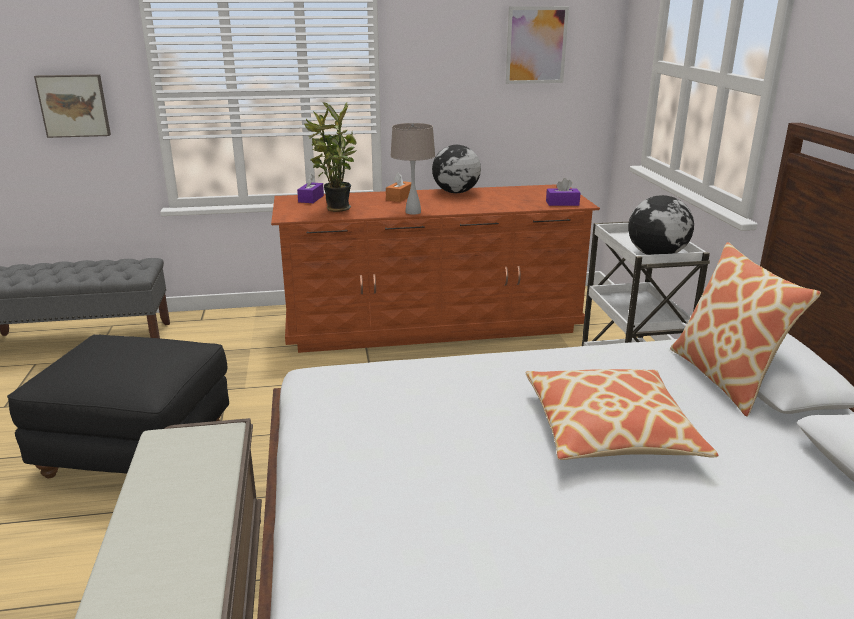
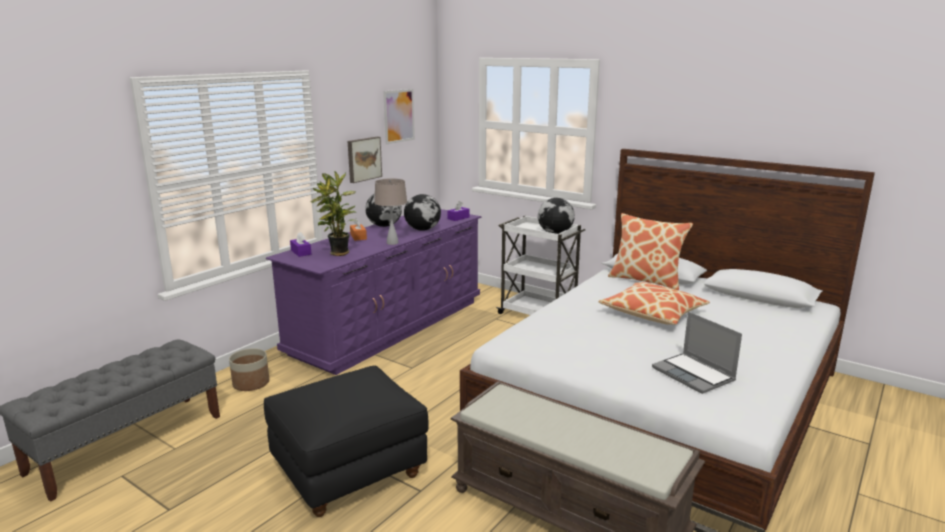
camera: 45 degrees left, 5 degrees down
(74, 105) = (75, 211): picture -> picture (363, 159)
(229, 329) = (251, 383): none -> planter
(432, 324) = (389, 326): brown dresser -> purple dresser
(439, 555) = (694, 375): none -> laptop
(484, 206) = (423, 229): none -> globe

